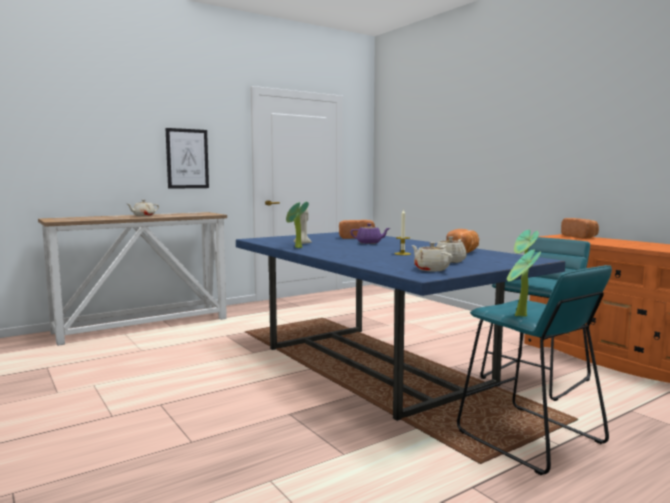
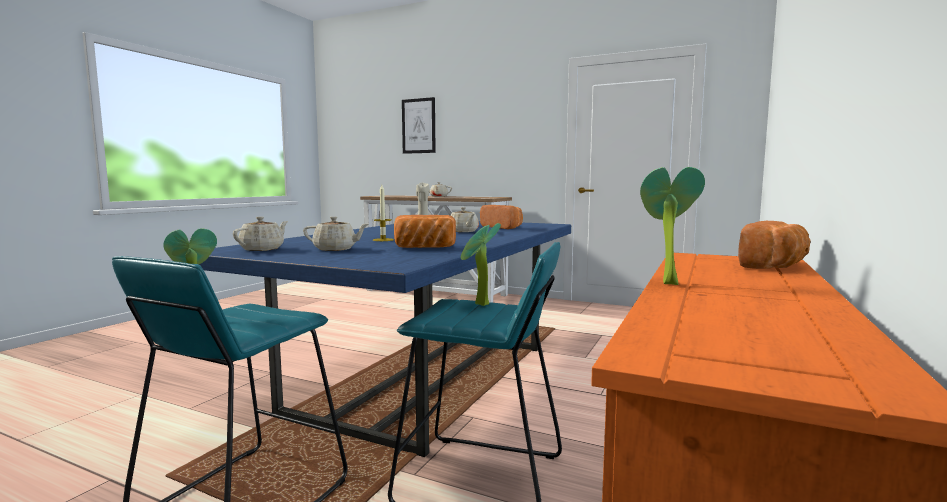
camera: 60 degrees right, 0 degrees up
(187, 158) = (498, 144): picture -> picture (418, 126)
(296, 248) = (388, 226): potted plant -> potted plant (665, 283)
(369, 243) = (463, 231): purple teapot -> beige teapot

